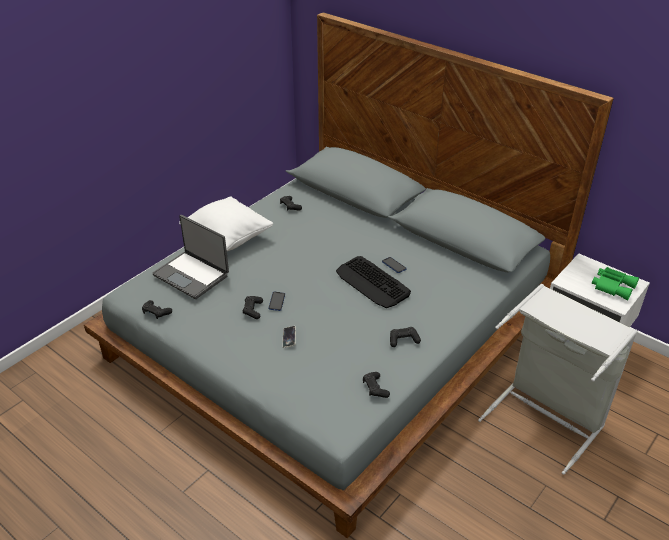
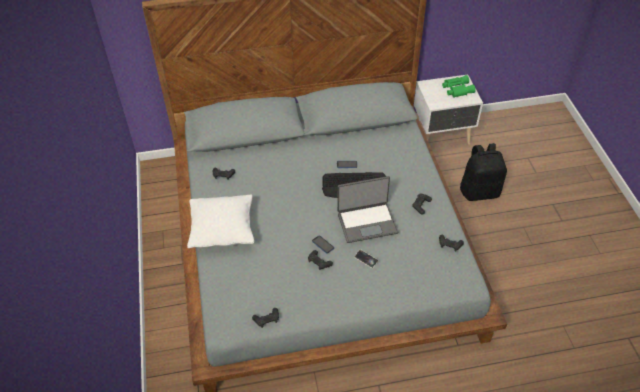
camera: 50 degrees left, 10 degrees up
(192, 275) = (247, 275): laptop -> laptop (367, 222)
(547, 417) = (479, 191): grey laundry basket -> black backpack

